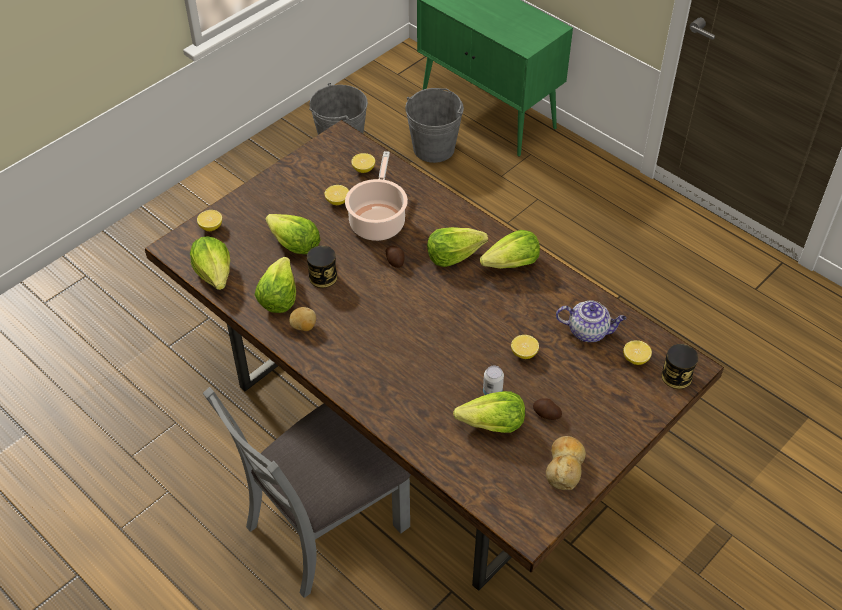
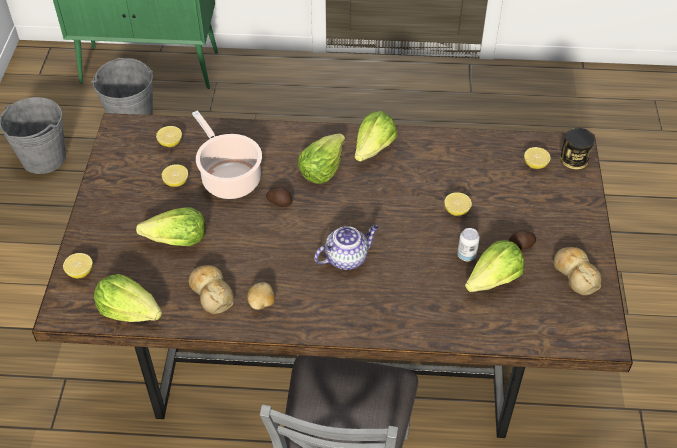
camera: 40 degrees left, 0 degrees up
(278, 296) = (211, 293): lettuce -> bread
(323, 277) = (233, 252): can -> none
(589, 331) = (483, 165): teapot -> teapot (347, 258)

